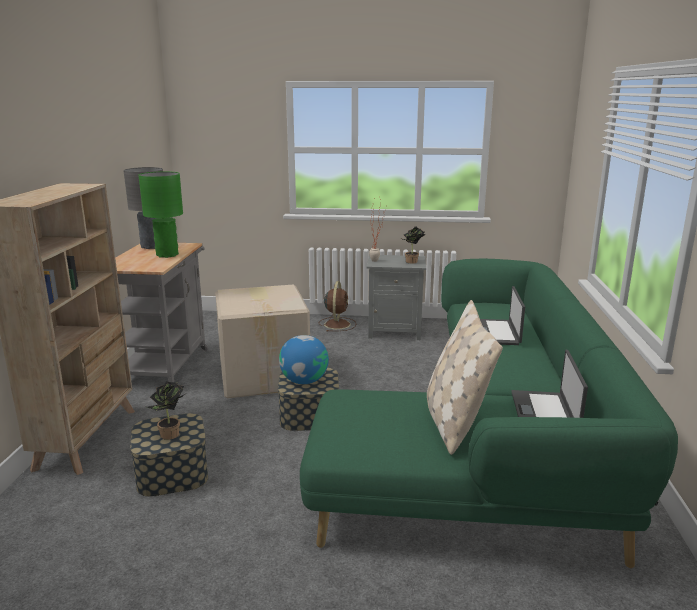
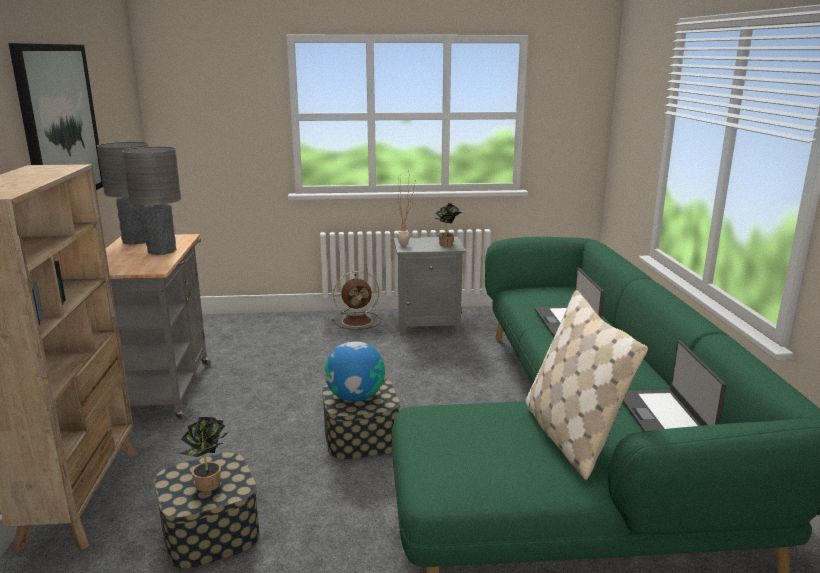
camera: 10 degrees left, 0 degrees up
(92, 153) = (60, 124): none -> picture
(167, 255) = (162, 251): green table lamp -> grey table lamp
(265, 375) = (291, 391): cardboard box -> none
(337, 324) = (358, 321): brown fan -> brown fan turned 75 degrees clockwise

